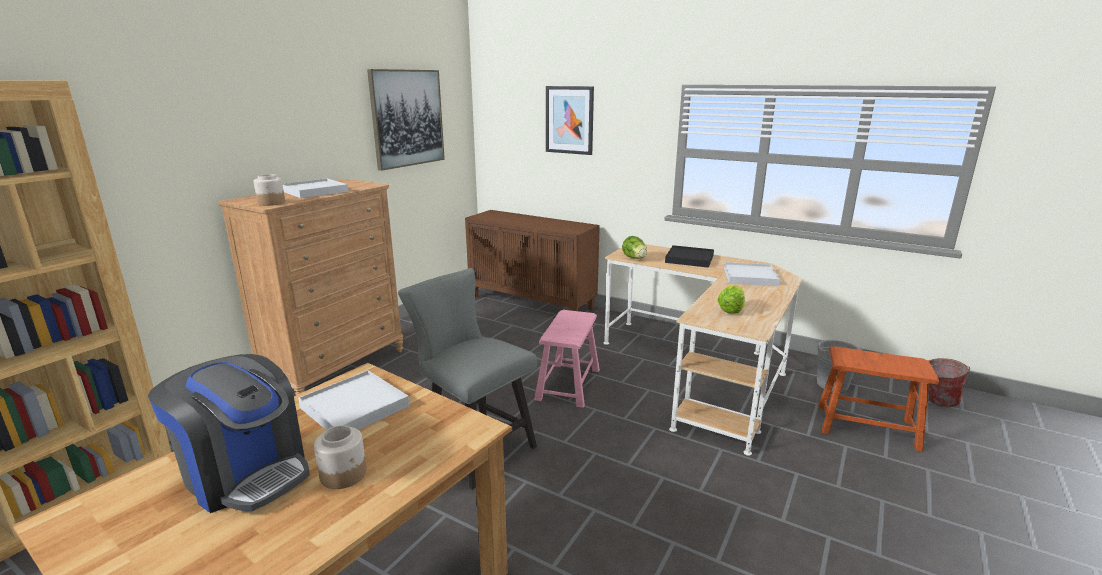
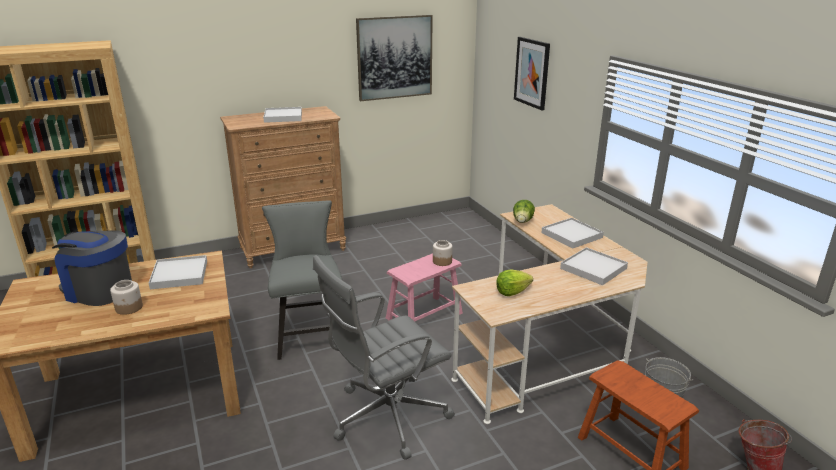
camera: 35 degrees right, 5 degrees up
(246, 473) = (98, 290): coffee machine -> coffee machine turned 135 degrees clockwise
(271, 203) = (241, 124): jar -> jar (442, 261)
(532, 303) = (485, 238): brown cabinet -> none
(664, 492) = (386, 417): none -> grey office chair
(689, 259) = (572, 235): black tray -> white tray

